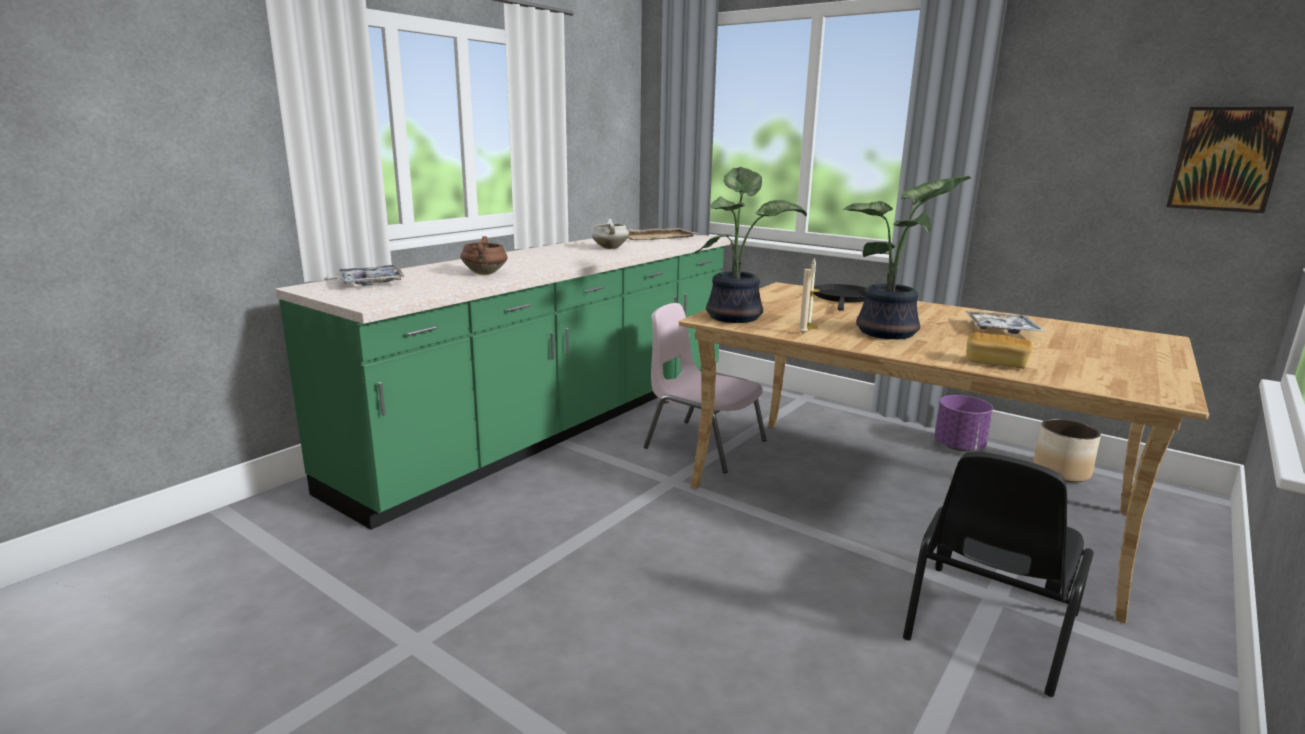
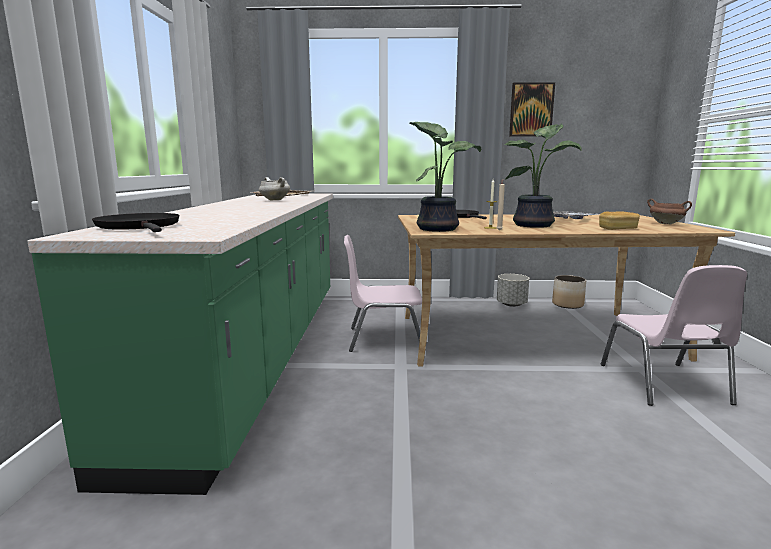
camera: 35 degrees left, 5 degrees down
(370, 282) = (140, 227): tray -> black frying pan
(485, 273) = (234, 214): brown cooking pot -> brown cooking pot (666, 224)
(959, 446) = (511, 304): purple planter -> grey planter
(987, 627) = (664, 384): black chair -> pink chair
(1226, 159) = (615, 125): picture -> picture (531, 110)

